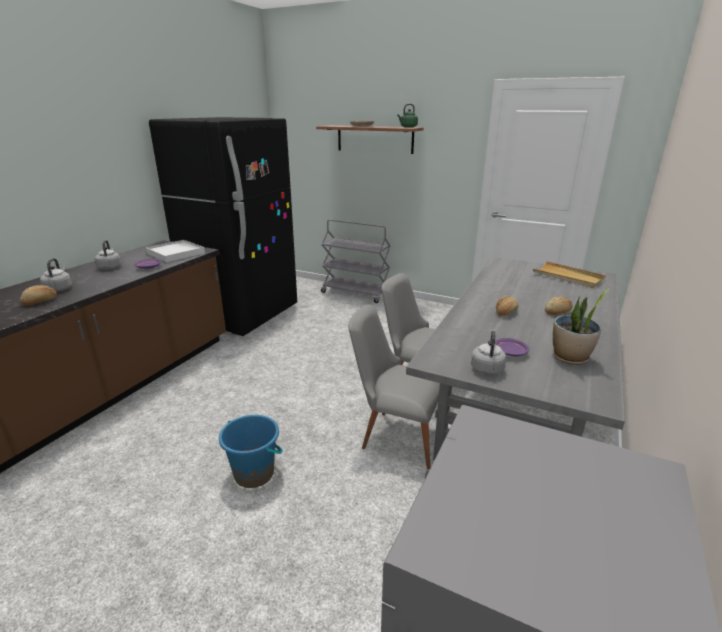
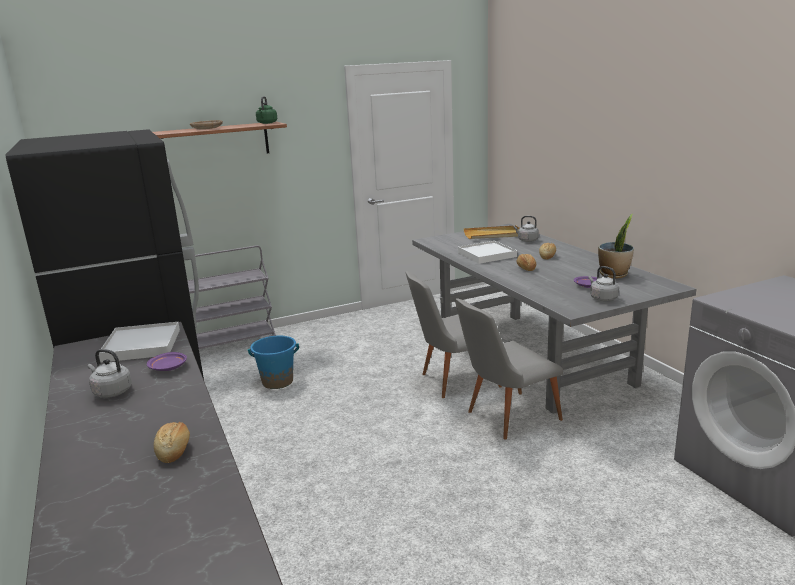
camera: 50 degrees left, 5 degrees down
(59, 289) = (140, 434): grey kettle -> grey kettle (526, 240)
(254, 473) = (480, 508): blue bucket -> blue bucket (277, 382)
(509, 289) = (487, 254): none -> white tray

